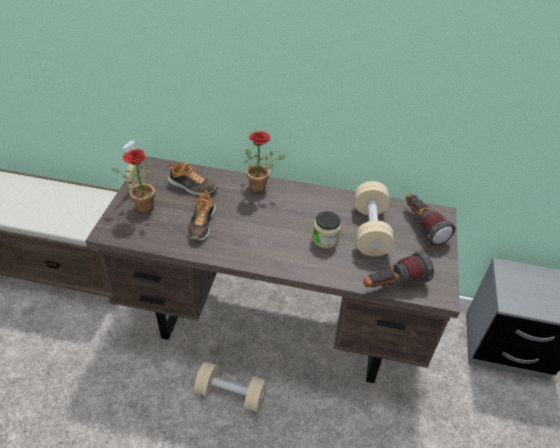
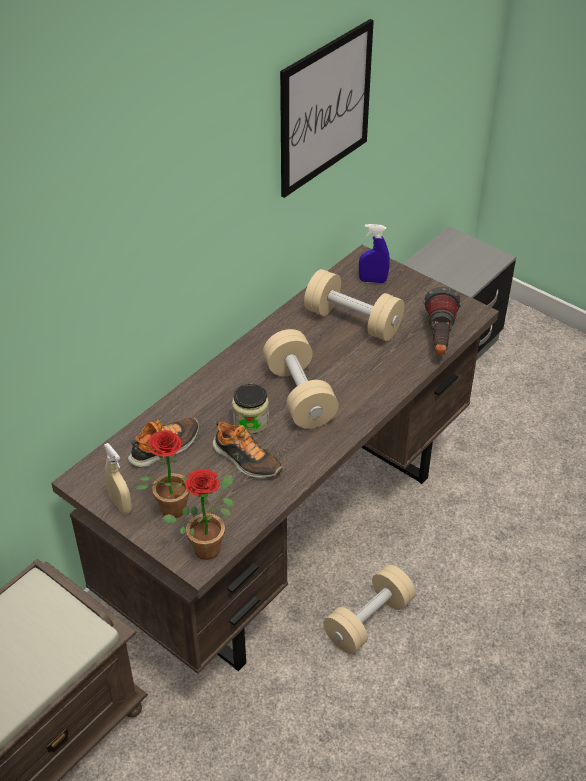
camera: 60 degrees left, 0 degrees up
(261, 187) = (215, 382): potted plant -> potted plant (209, 544)
(277, 228) = (299, 394): none -> beige dumbbell
(325, 239) = (344, 362): jar -> jar (251, 421)
(422, 226) = (372, 280): flashlight -> blue spray bottle
(448, 69) = (325, 108): none -> picture

